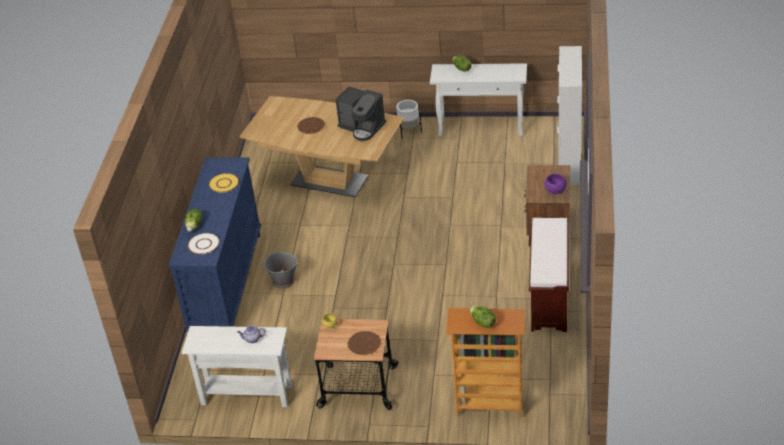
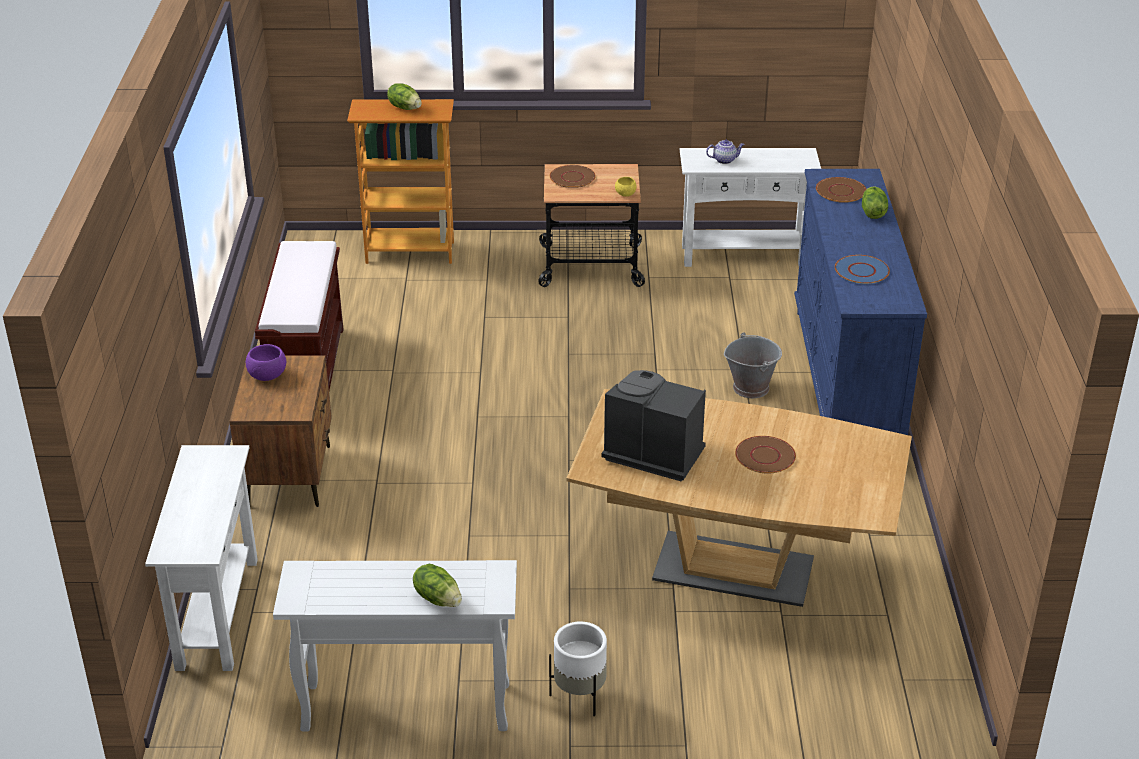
camera: 170 degrees right, 5 degrees down
(203, 244) = (841, 191): white plate -> brown plate
(223, 183) = (862, 271): yellow plate -> blue plate
(569, 163) = (217, 613): white cabinet -> white console table

